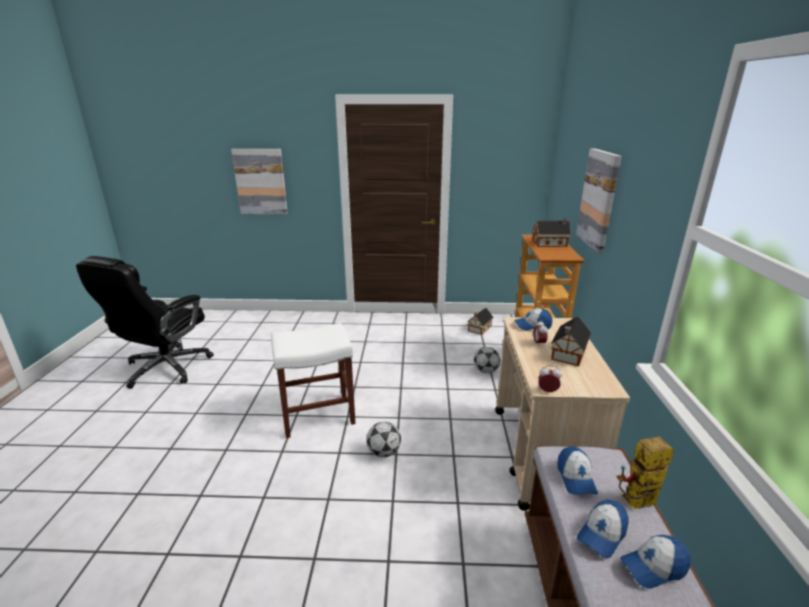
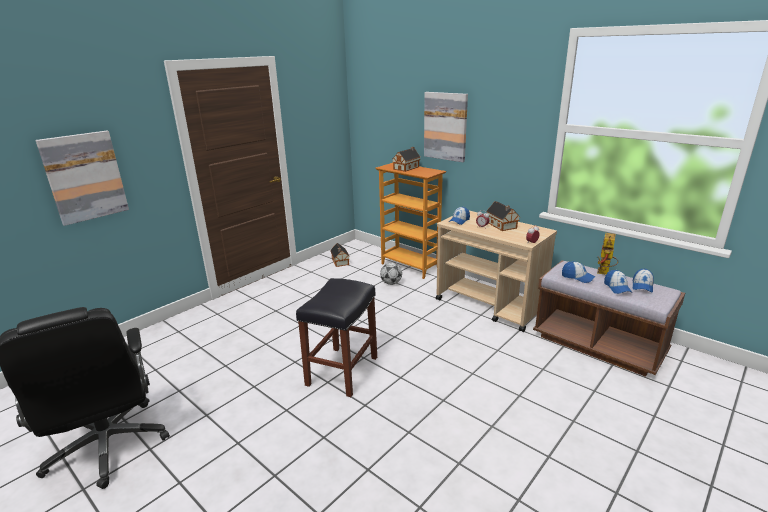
camera: 50 degrees left, 0 degrees up
(316, 415) = (342, 372): white stool -> black stool
(384, 452) = (423, 358): football -> none

